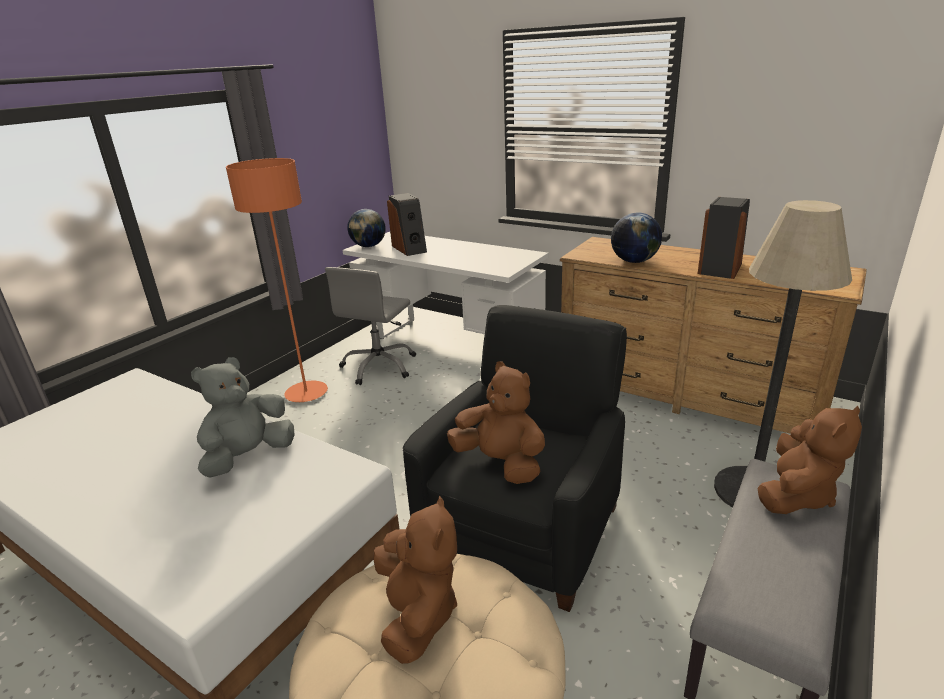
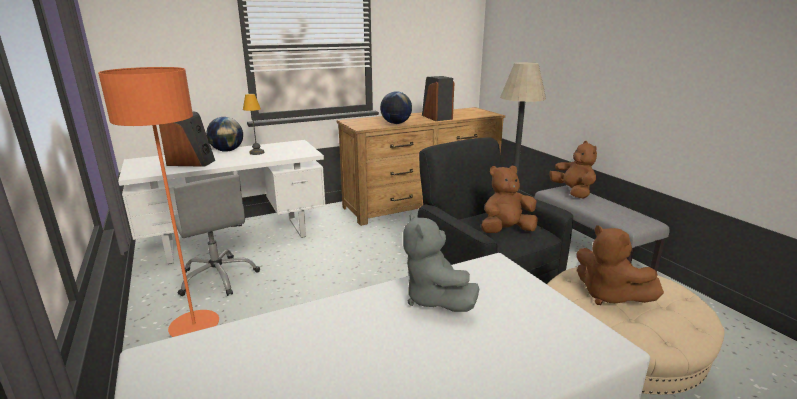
camera: 60 degrees left, 5 degrees down
(369, 246) = (141, 171): globe -> globe (227, 150)
(417, 614) = (608, 295): brown plush toy -> brown plush toy turned 150 degrees counterclockwise
(470, 255) = (257, 153): none -> table lamp

